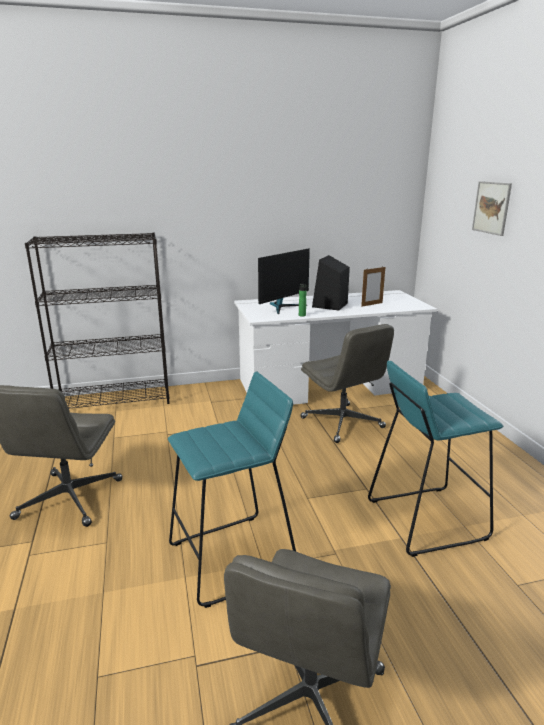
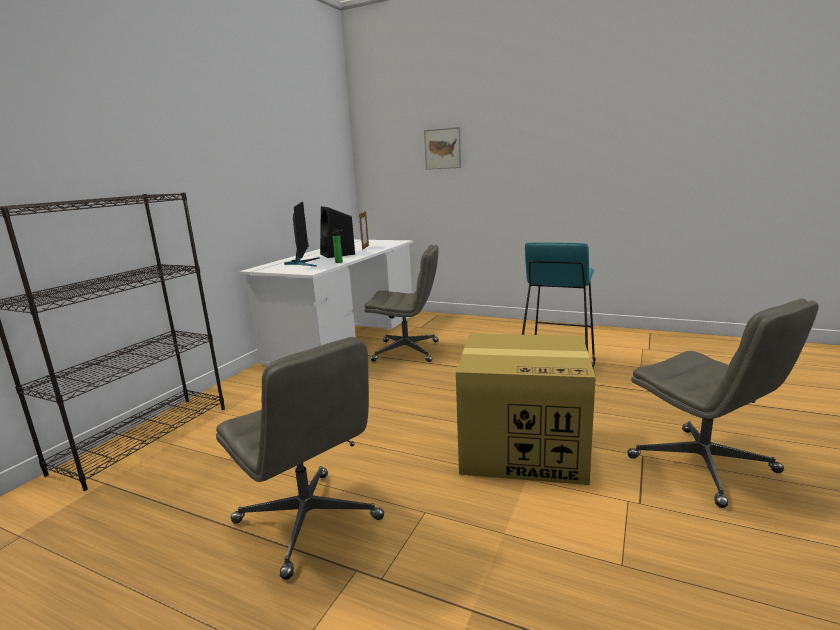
camera: 50 degrees left, 5 degrees down
(233, 558) = (525, 448): turquoise stool -> cardboard box

